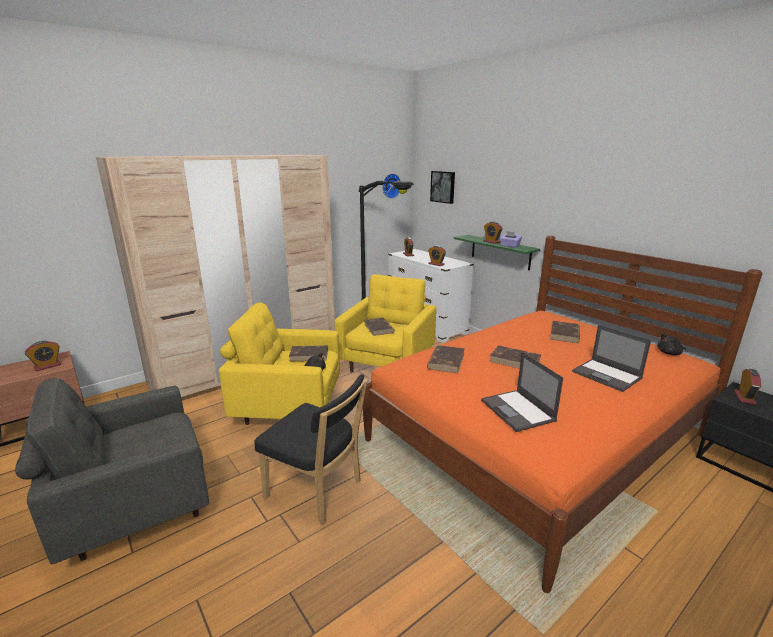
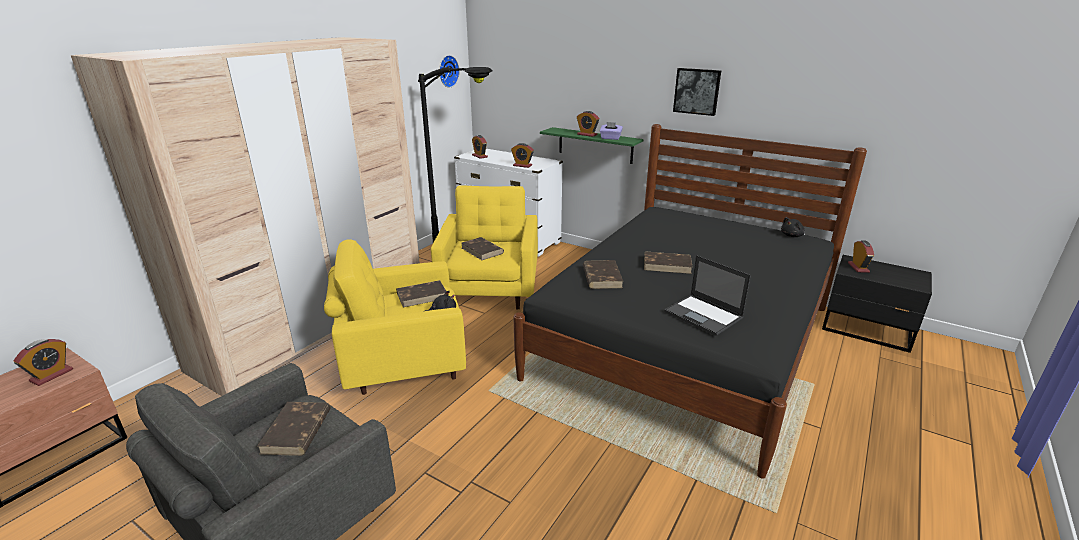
camera: 20 degrees left, 5 degrees up
(317, 491) = (497, 446): black chair -> none
(443, 187) = (515, 70): picture -> picture (697, 91)
(537, 438) = (685, 341): orange bed -> black bed
(564, 334) = (694, 230): brown book -> brown book (296, 431)
(607, 375) = (756, 266): laptop -> none

